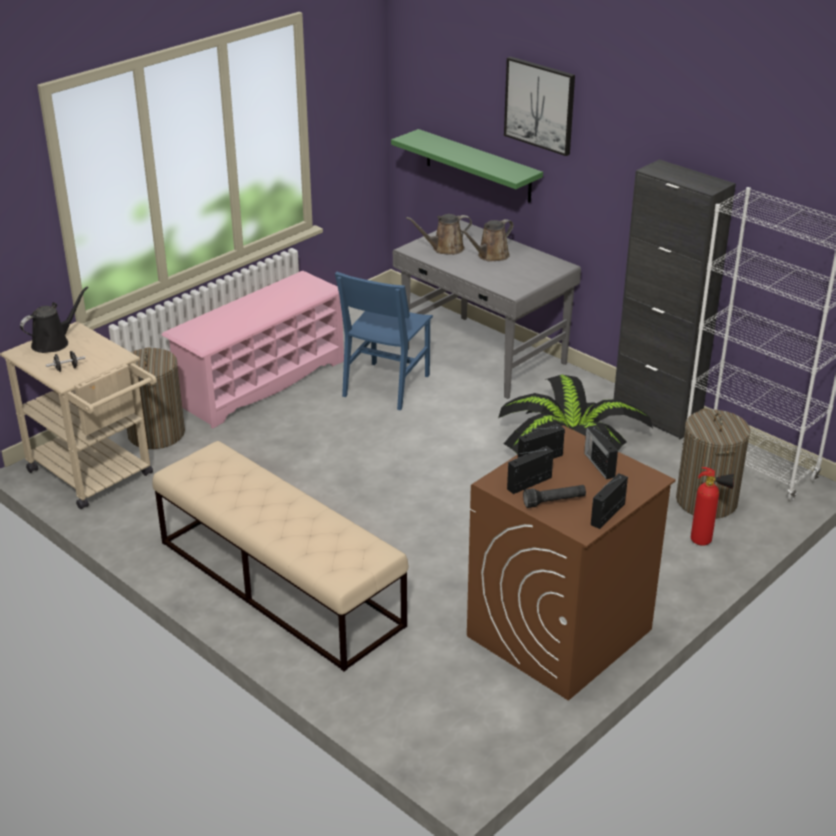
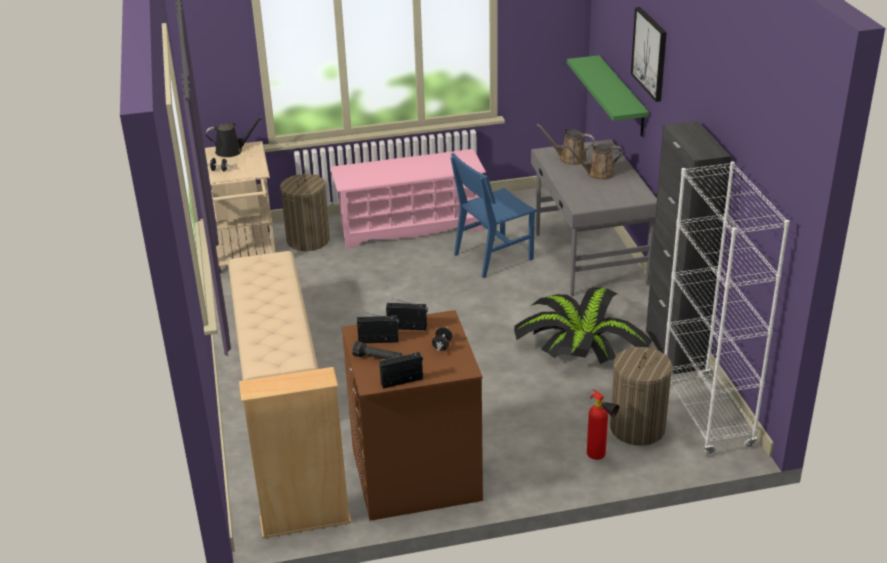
camera: 35 degrees right, 0 degrees up
(504, 732) = (305, 520): none -> beige bookcase
(599, 464) = (442, 345): radio -> black dumbbell

